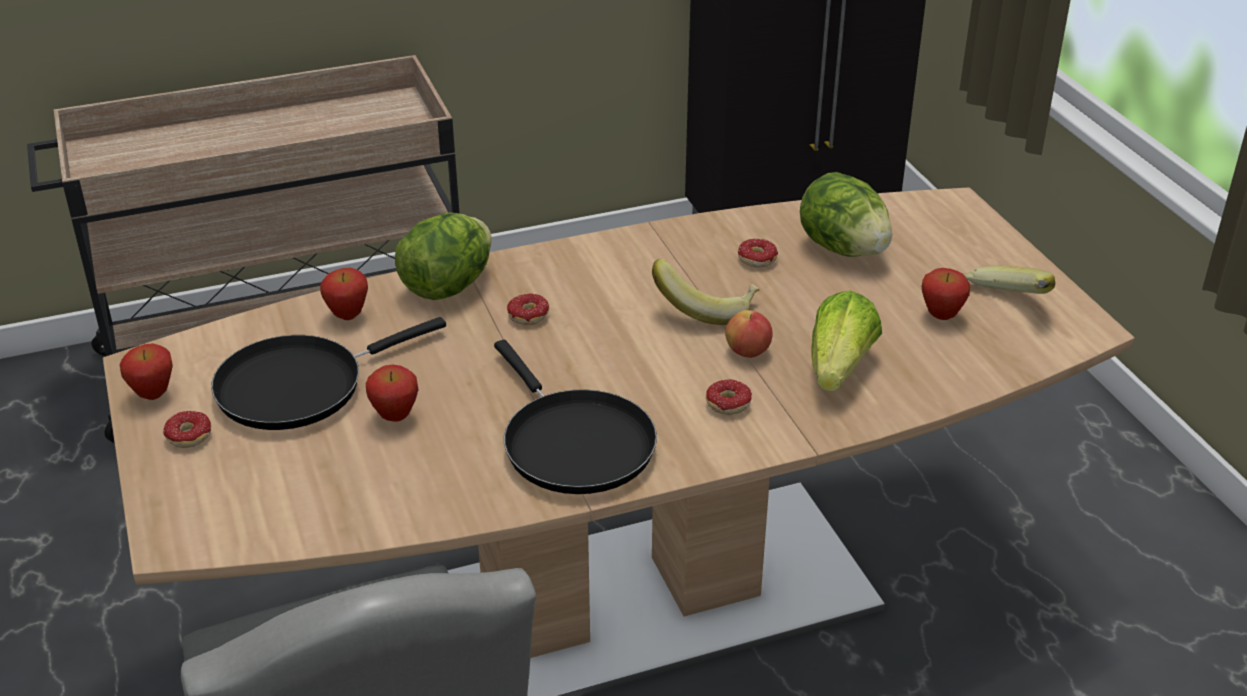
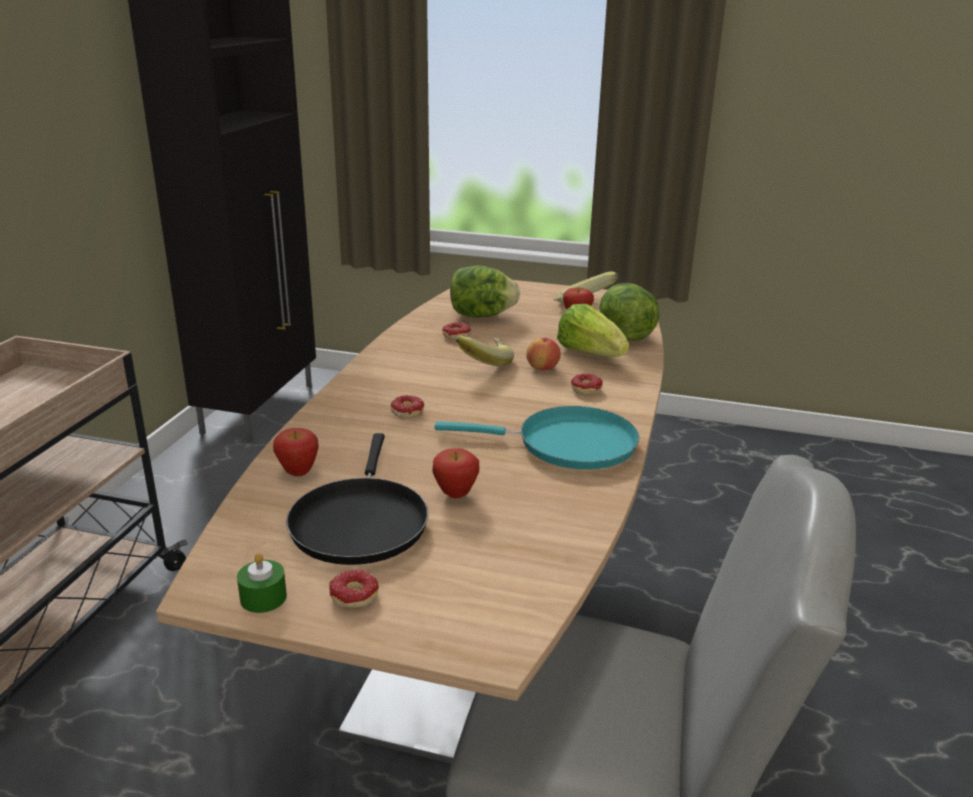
camera: 55 degrees left, 10 degrees down
(153, 394) = (263, 597): apple -> green candle
(448, 286) = (326, 426): lettuce -> lettuce (624, 335)
(573, 443) = (568, 444): black frying pan -> turquoise frying pan

